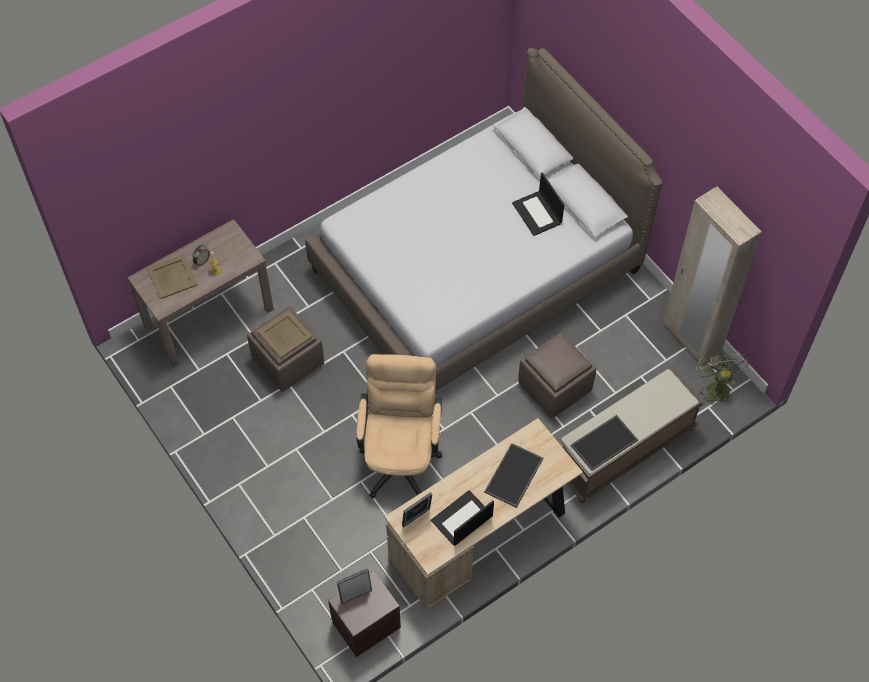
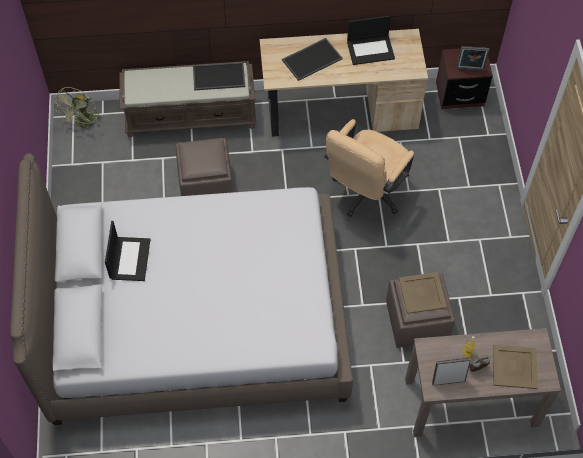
camera: 150 degrees left, 0 degrees up
(417, 518) = (404, 65): picture frame -> picture frame (448, 380)
(691, 339) = (69, 167): beige wardrobe -> none

